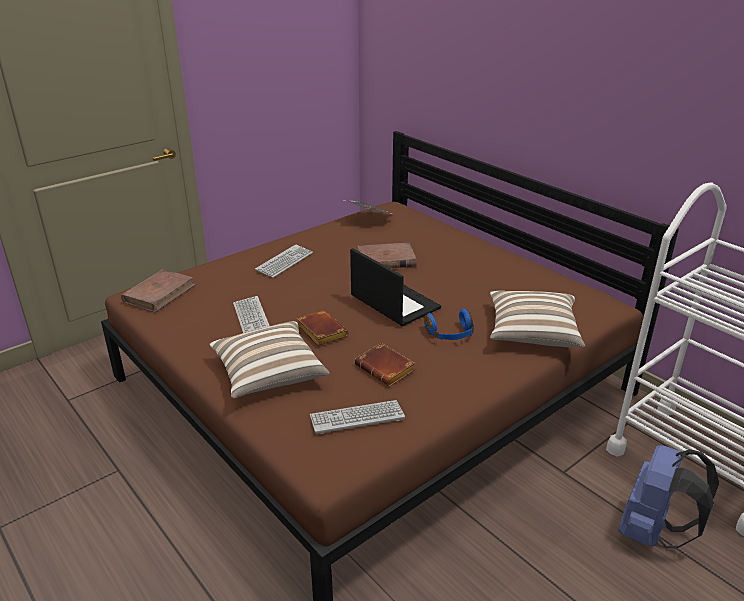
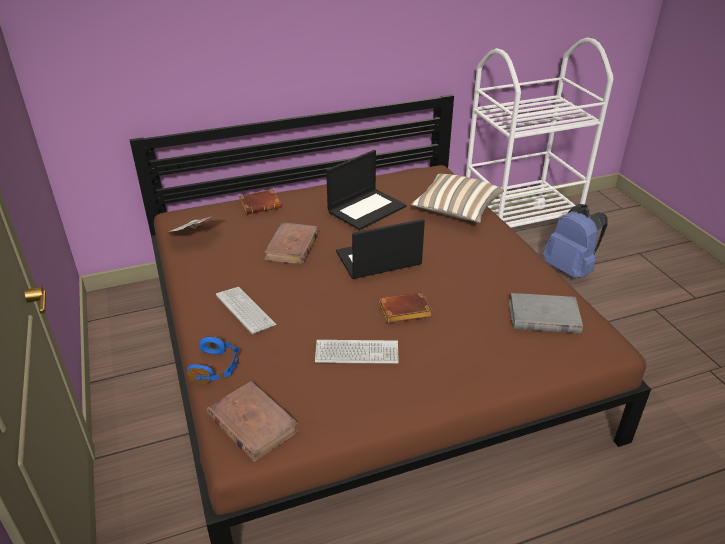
camera: 70 degrees left, 5 degrees up
(268, 374) = (463, 357): pillow -> none
(357, 417) = (543, 317): keyboard -> grey book
(387, 369) = (479, 287): brown book -> brown book (261, 205)
(450, 334) = (442, 245): blue headphones -> blue headphones (216, 368)
(479, 279) = (367, 208): none -> laptop

